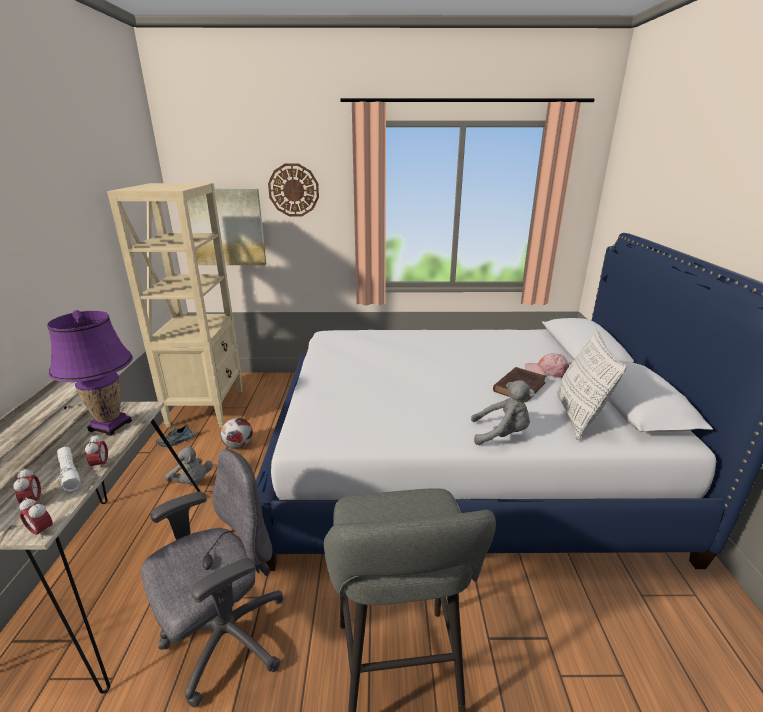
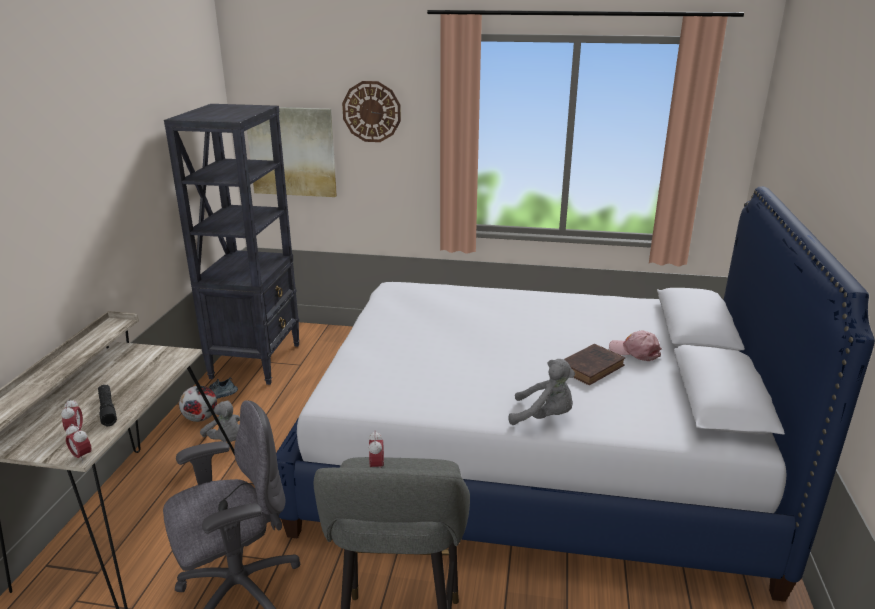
camera: 10 degrees right, 0 degrees up
(69, 473) = (107, 409): white flashlight -> black flashlight
(101, 465) = (135, 405): alarm clock -> alarm clock (376, 466)
(111, 426) = (148, 369): purple table lamp -> none
(207, 407) = (256, 360): beige bookcase -> black bookcase
(239, 446) = (284, 407): football -> football (201, 418)
(578, 417) = (642, 407): pillow -> none

